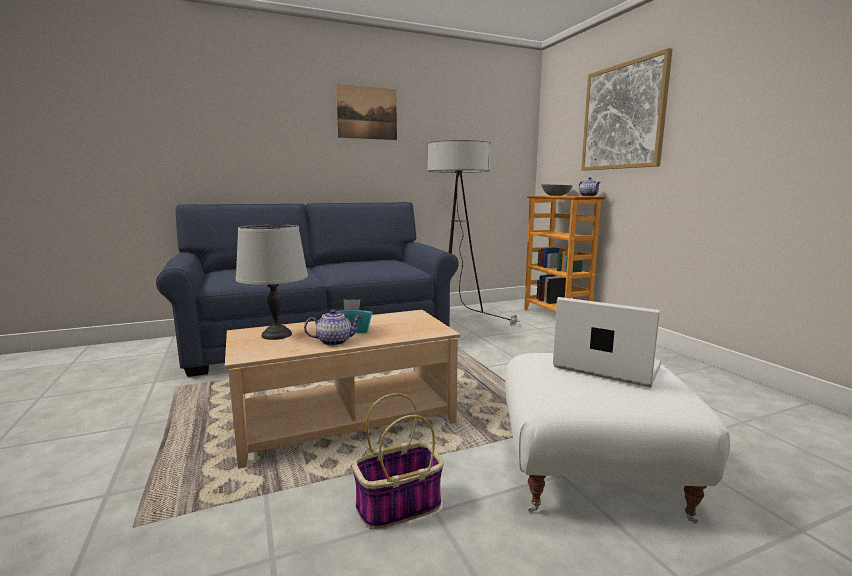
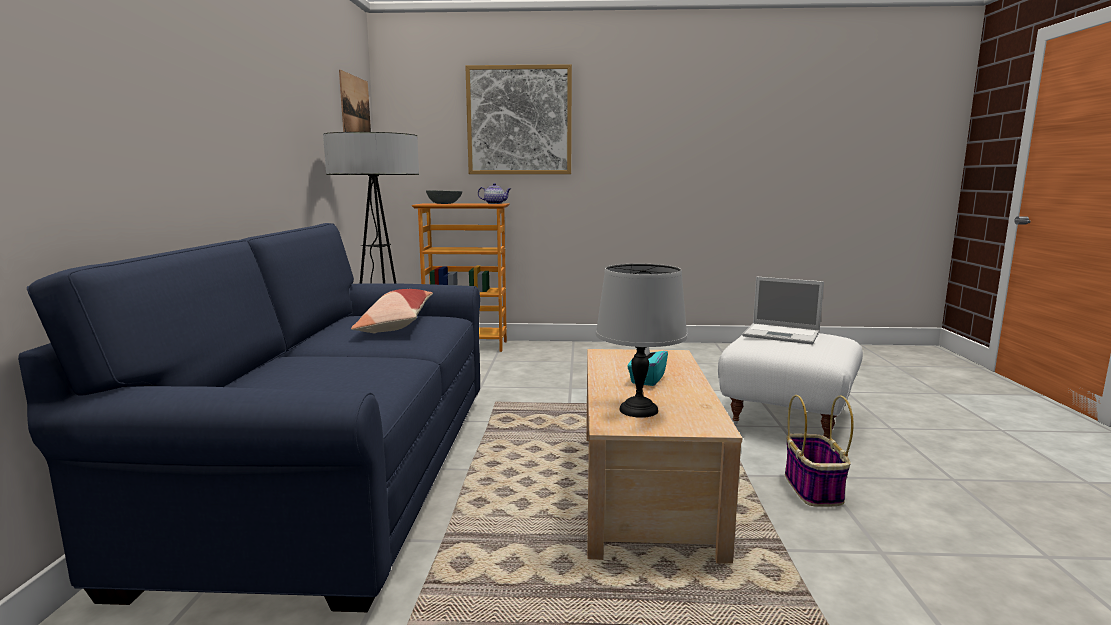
camera: 65 degrees left, 0 degrees up
(335, 341) = (685, 389): teapot -> none
(367, 113) = (252, 71): picture -> picture (355, 107)
(379, 266) = (396, 324): none -> pillow
(604, 366) = (783, 334): laptop -> laptop turned 120 degrees counterclockwise

